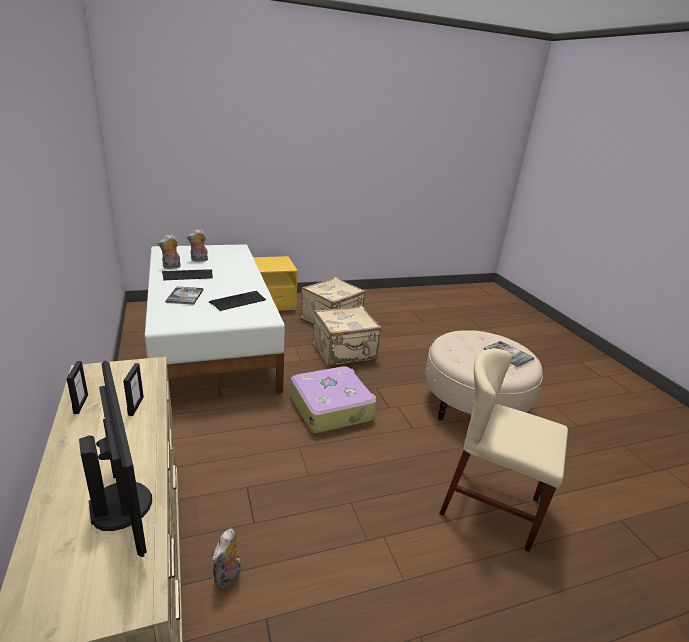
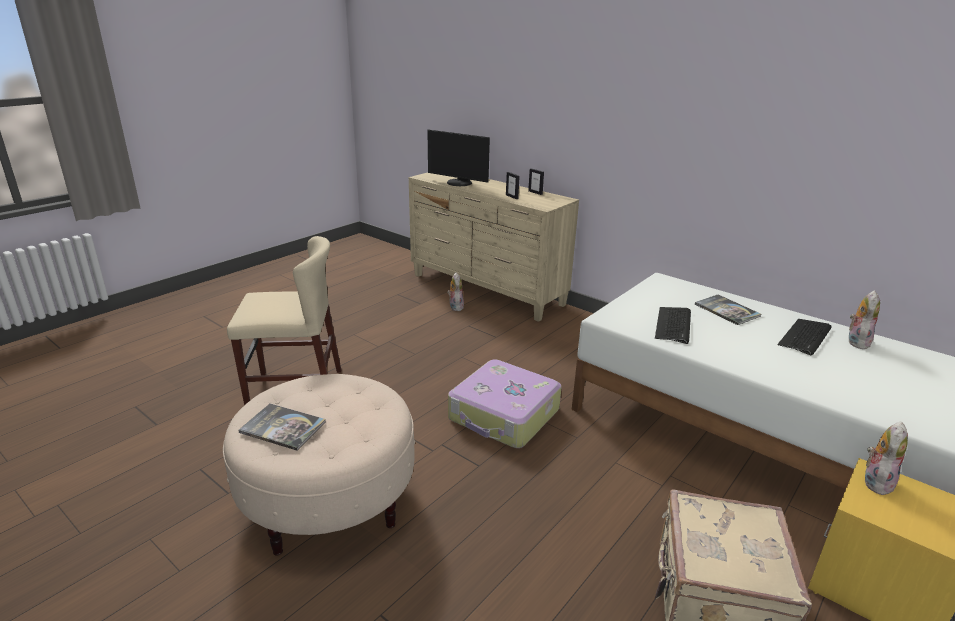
camera: 150 degrees right, 0 degrees up
(199, 260) = (882, 370): plush toy -> plush toy (875, 481)
(344, 352) = (584, 512): beige suitcase -> none

